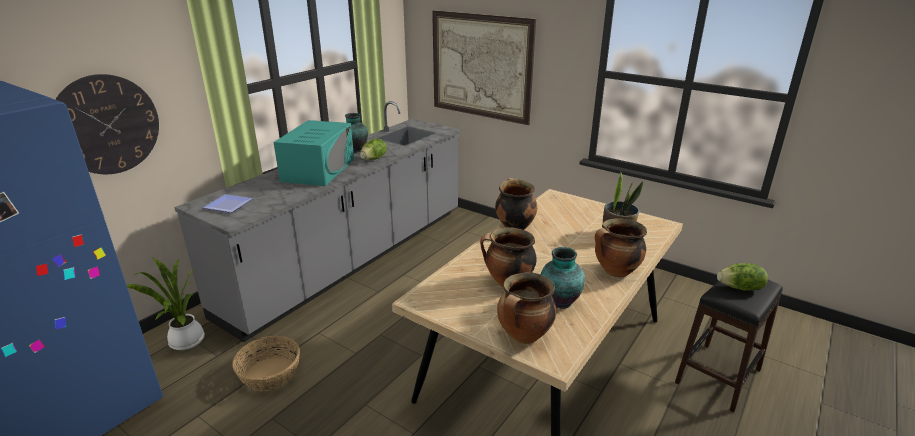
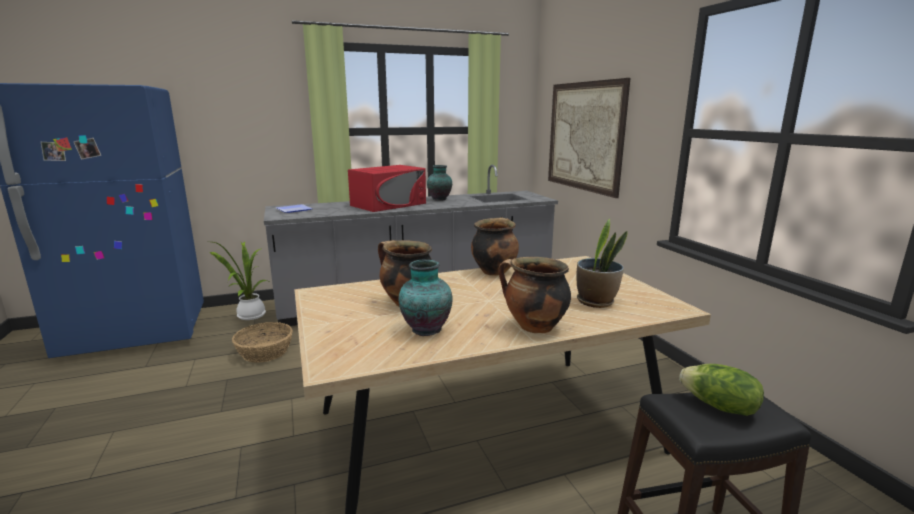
camera: 35 degrees right, 10 degrees down
(107, 125) = (235, 135): wall clock -> none
(318, 170) = (388, 204): turquoise microwave -> red microwave
(374, 159) = (442, 205): lettuce -> none
(524, 336) = (341, 341): cooking pot -> none

